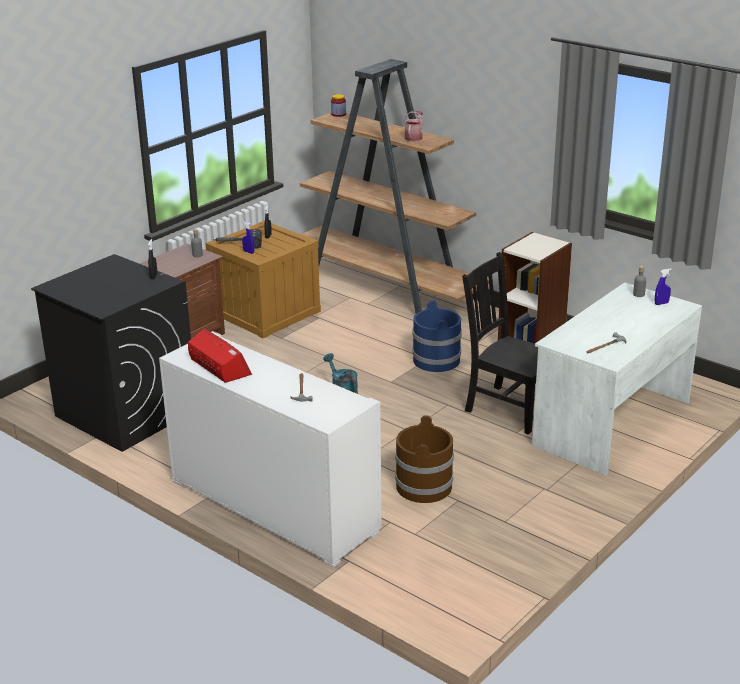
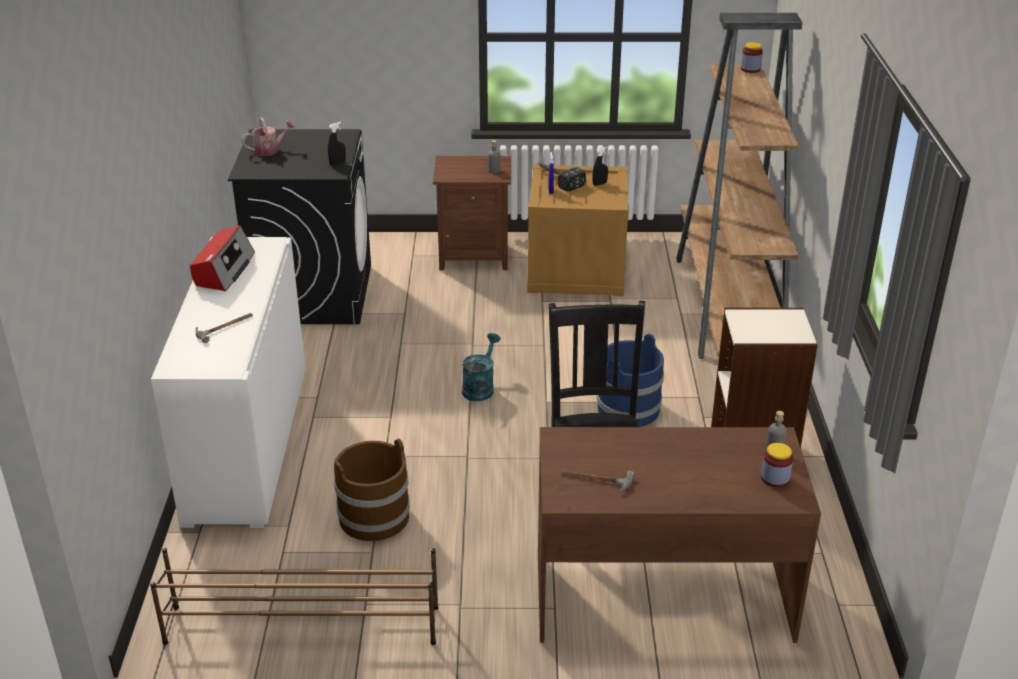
camera: 50 degrees right, 5 degrees up
(414, 137) = (763, 124): watering can -> watering can (270, 150)
(496, 552) = (301, 624): none -> brown shoe rack
(611, 423) = (661, 595): white desk -> brown desk
(661, 303) = (775, 478): blue spray bottle -> jar

